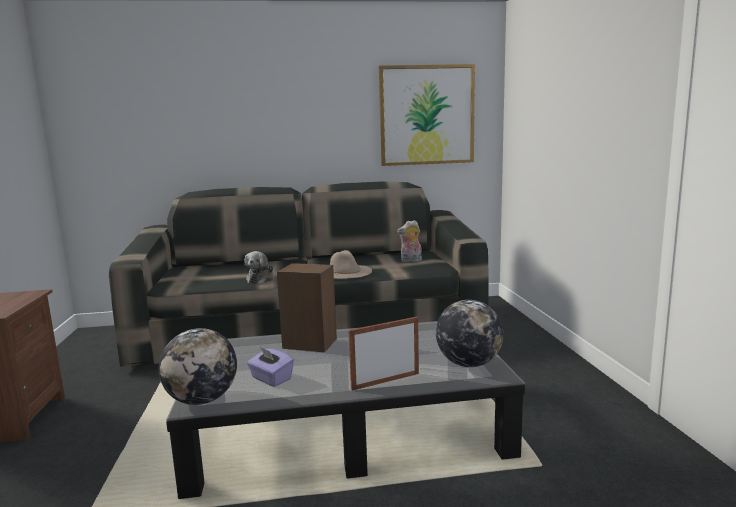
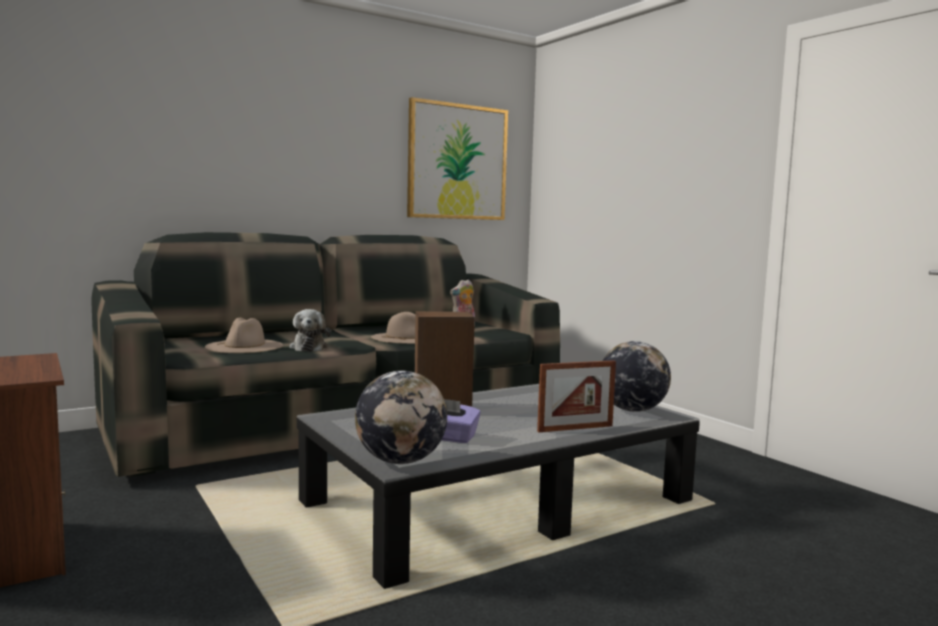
camera: 25 degrees left, 5 degrees down
(221, 276) = (245, 346): none -> beige hat
(385, 381) = (575, 428): picture frame -> picture frame turned 150 degrees counterclockwise

